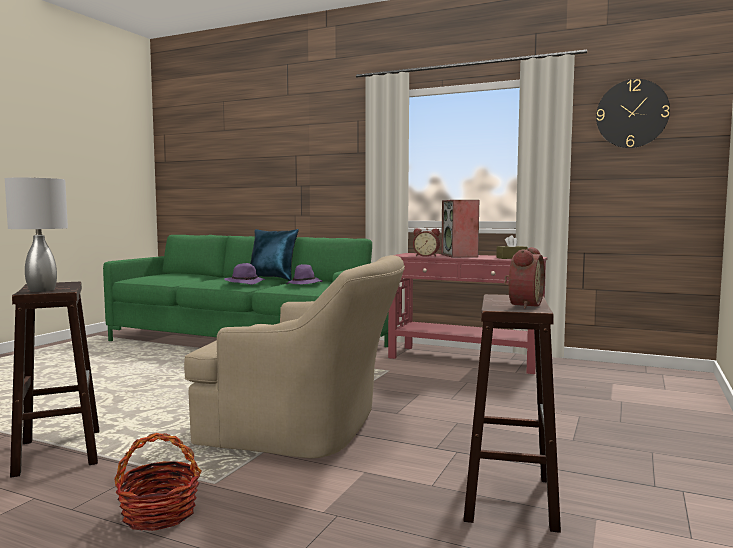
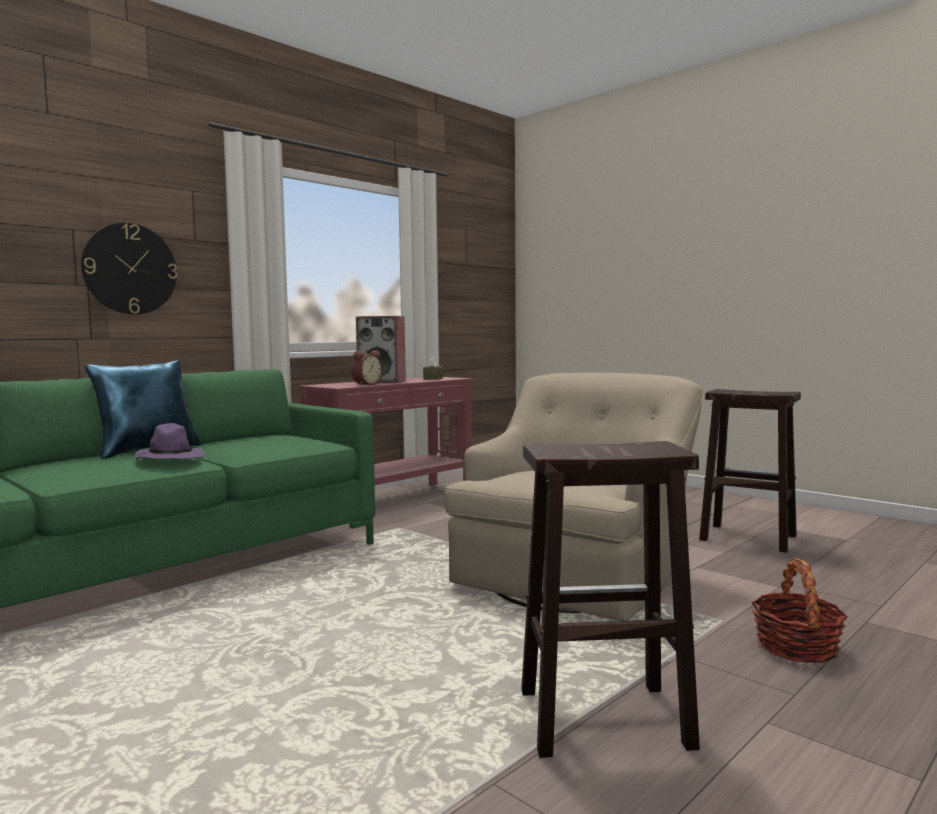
camera: 70 degrees left, 0 degrees up
(42, 290) = (647, 448): grey table lamp -> none
(304, 284) = (263, 443): purple hat -> none
(522, 305) = (767, 391): alarm clock -> none
(632, 114) = (466, 241): wall clock -> wall clock (130, 269)

